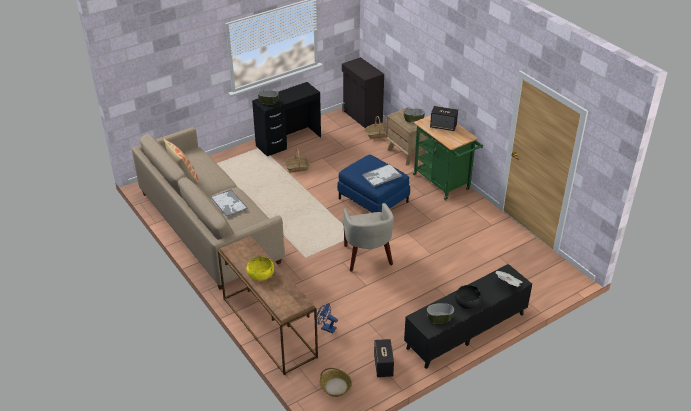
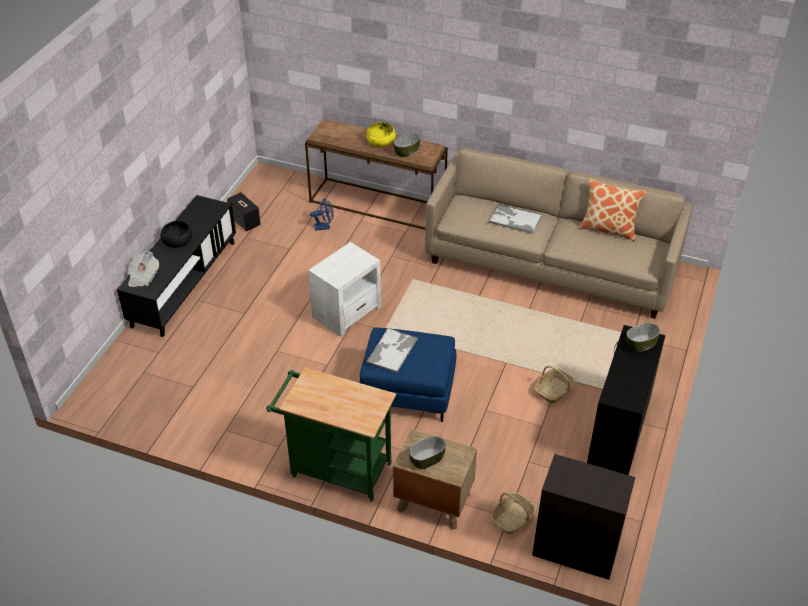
camera: 145 degrees right, 5 degrees up
(335, 387) = (274, 190): basket -> none
(367, 257) = (347, 312): beige armchair -> white side table
(439, 318) = (197, 215): bowl -> bowl (406, 151)
(443, 126) = (345, 406): speaker -> none

